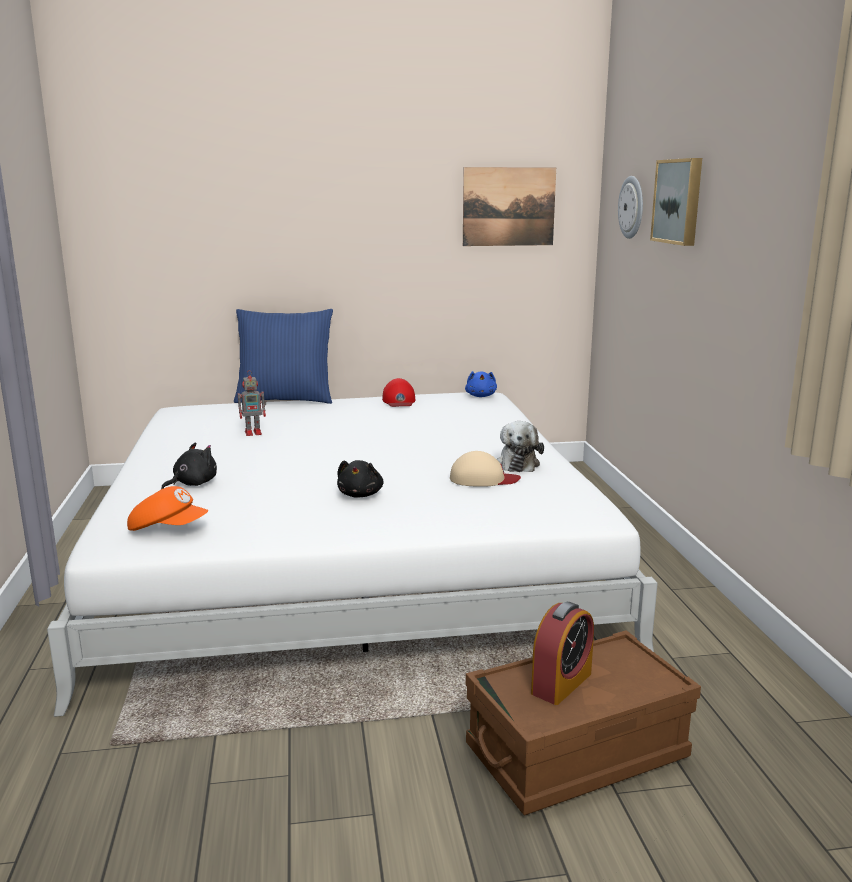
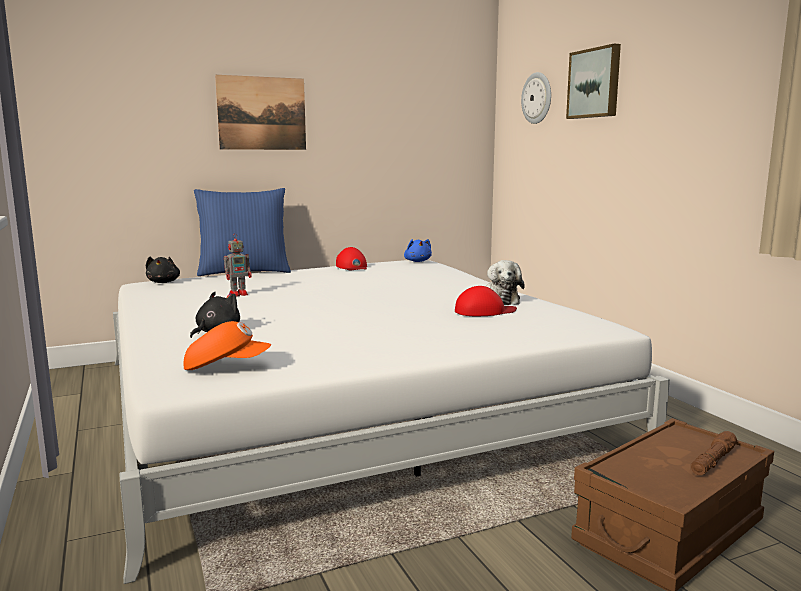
camera: 15 degrees left, 5 degrees down
(361, 494) = (390, 328): black plush toy -> black plush toy (164, 282)
(483, 479) = (484, 311): beige cap -> red cap
(508, 207) = (427, 102): picture -> picture (262, 113)
(561, 683) = (661, 465): alarm clock -> none
(622, 687) = (713, 461): none -> brown flashlight

